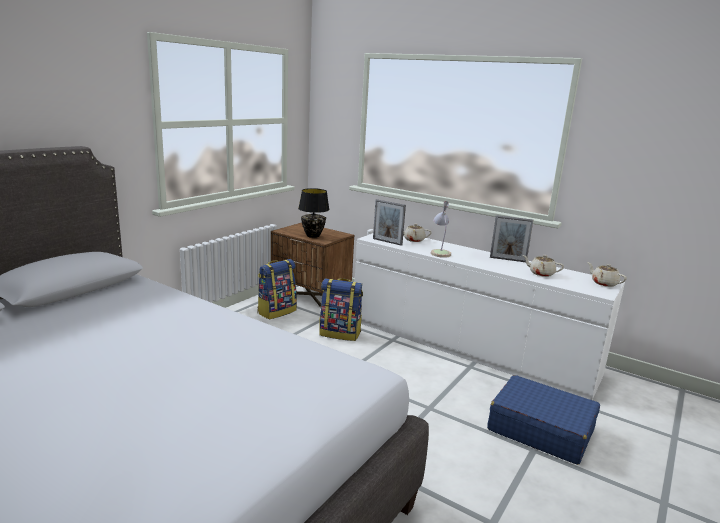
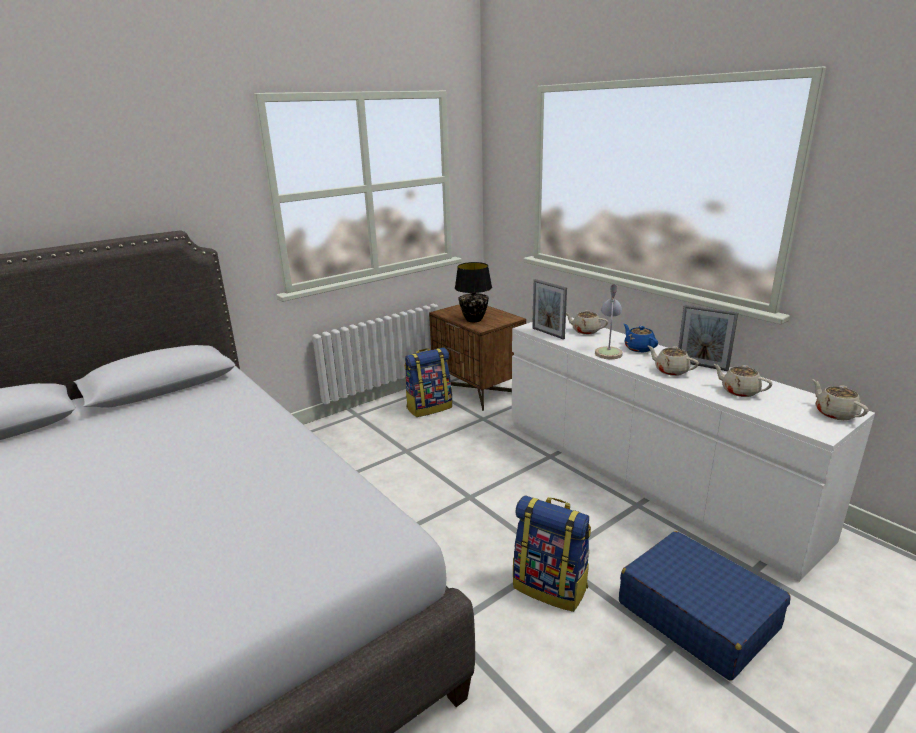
camera: 20 degrees right, 5 degrees up
(340, 333) = (490, 442): backpack -> backpack (551, 587)
(459, 250) = (639, 348): none -> blue teapot
(490, 263) = (670, 371): none -> beige teapot

